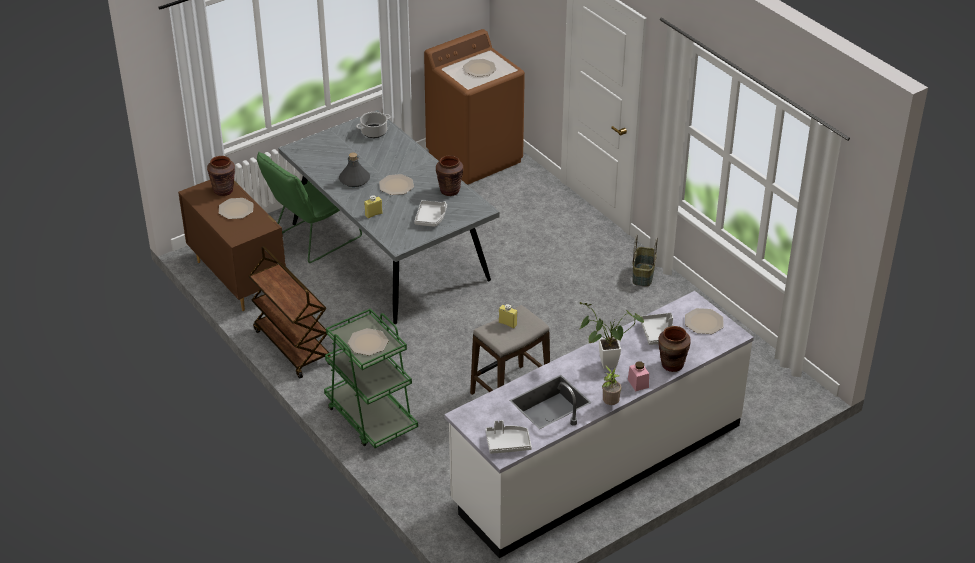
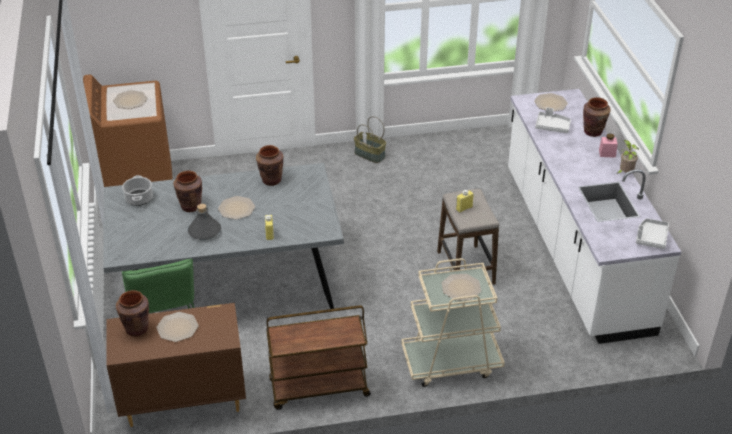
camera: 65 degrees left, 0 degrees up
(370, 417) = (451, 362): green cart -> beige cart
(382, 161) = (190, 206): none -> brown vase
(431, 218) = (302, 202): grey tray -> none
(604, 364) = (576, 162): potted plant -> none

